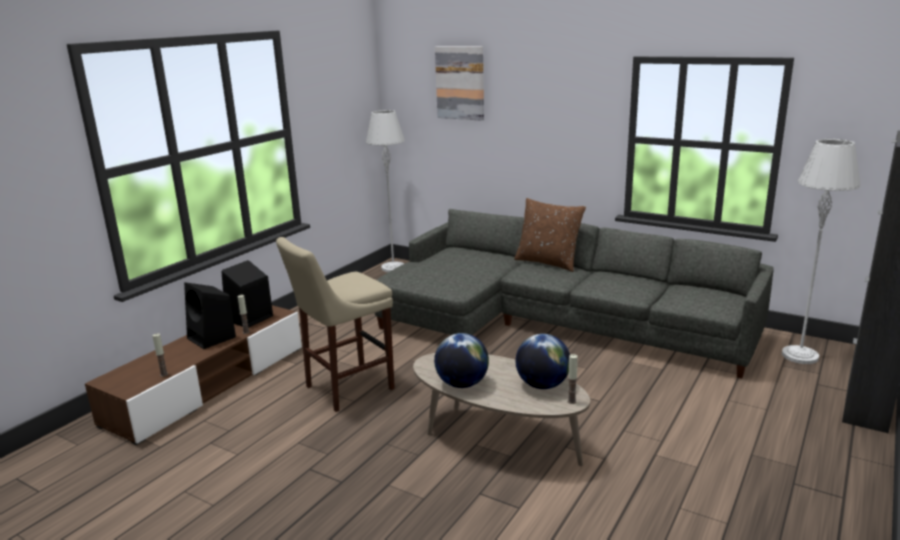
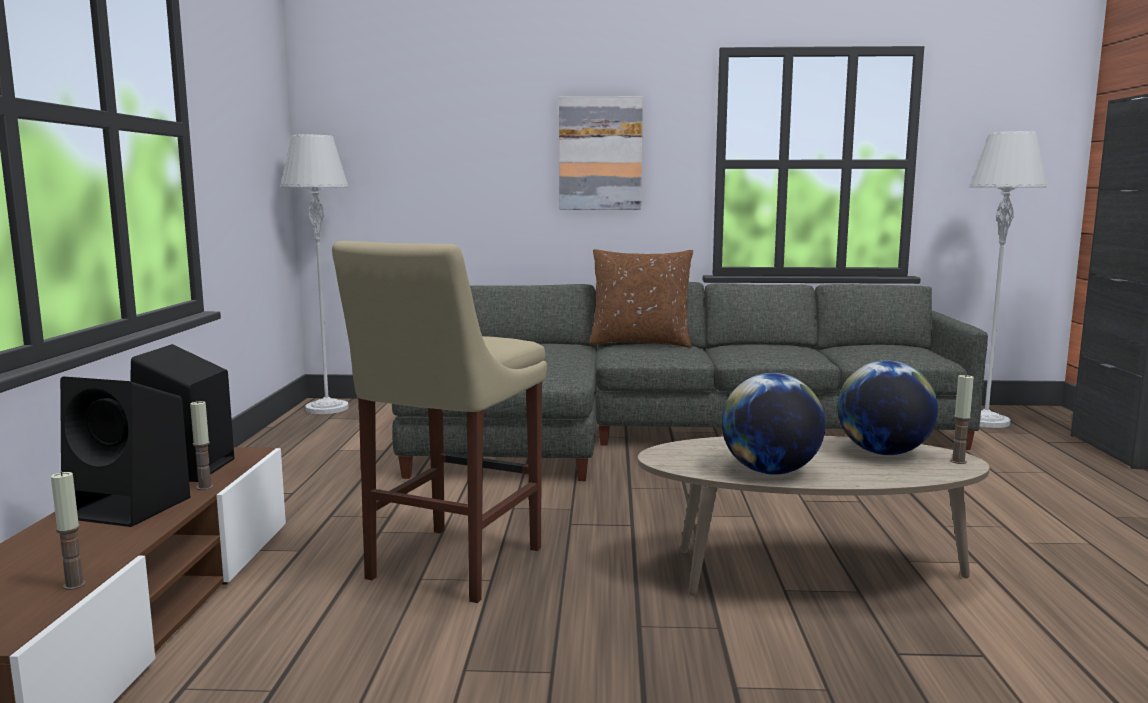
camera: 30 degrees left, 10 degrees down
(460, 83) = (443, 93): picture -> picture (600, 154)

